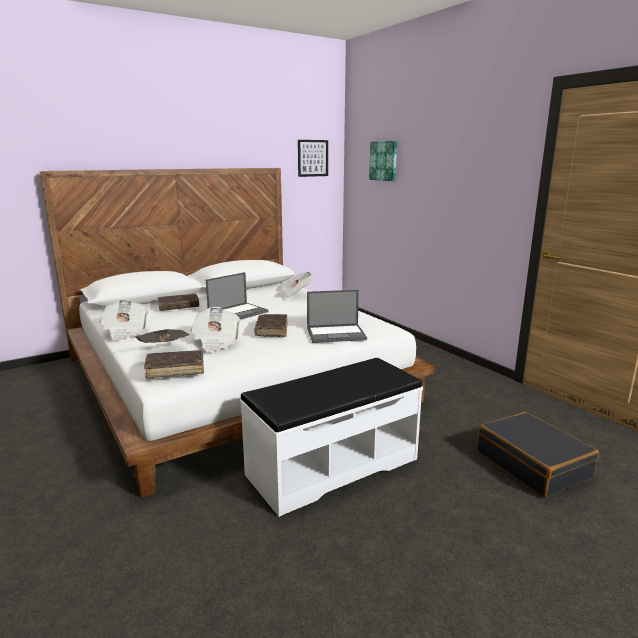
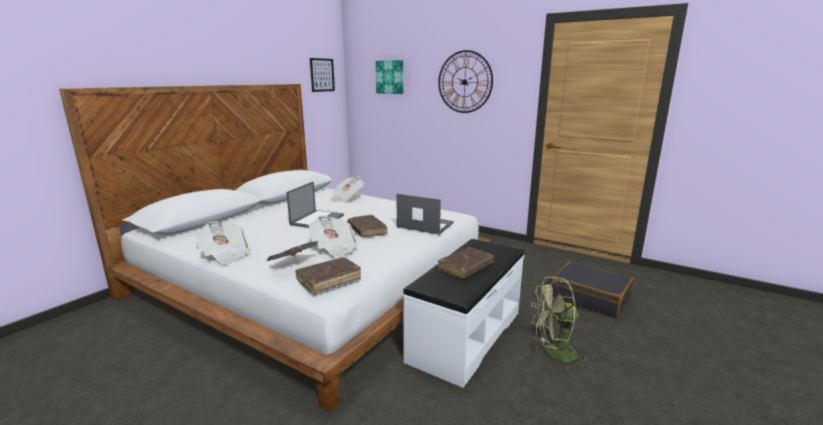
camera: 25 degrees left, 0 degrees up
(178, 307) = (249, 223): brown book -> brown book (465, 268)
(336, 334) = (424, 225): laptop -> laptop turned 120 degrees counterclockwise
(414, 515) = (554, 354): none -> green fan
(457, 168) = (464, 82): none -> wall clock

